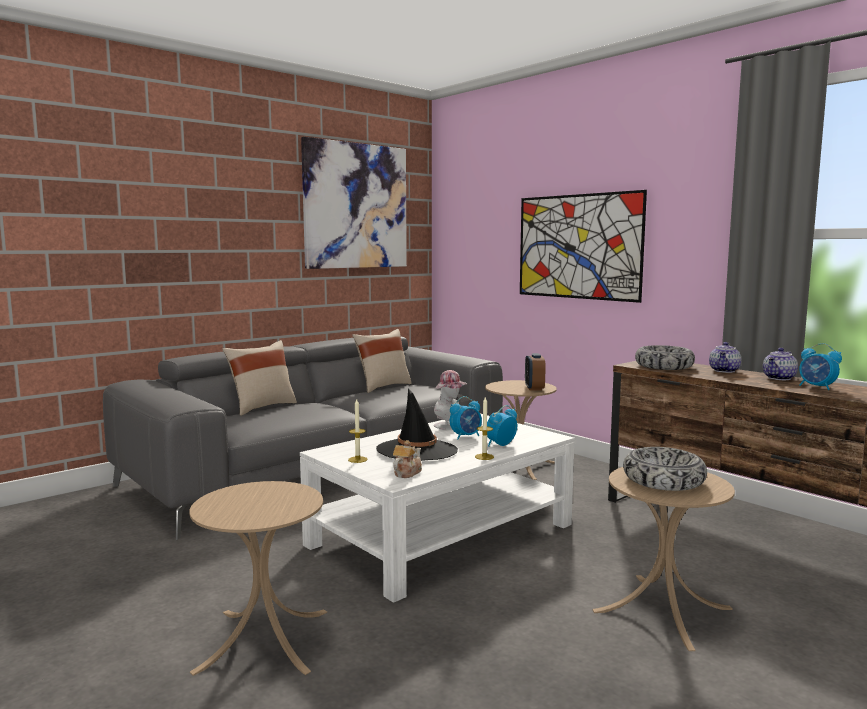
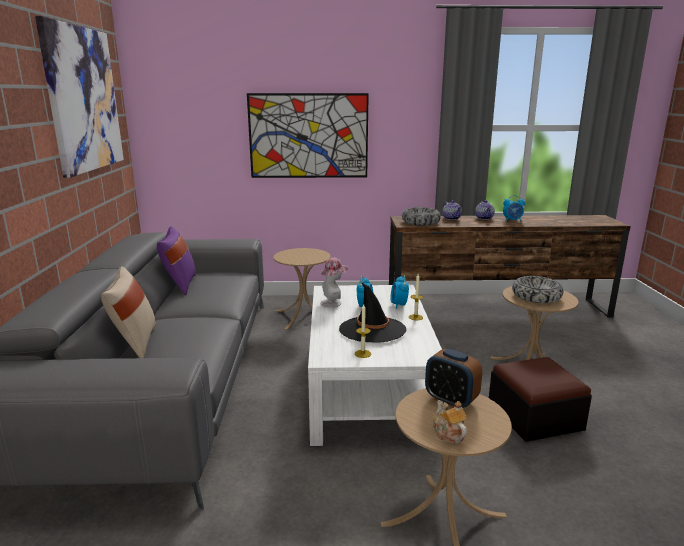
camera: 50 degrees left, 10 degrees up
(382, 386) = (179, 285): beige pillow -> purple pillow
(406, 473) = (416, 348): teapot -> teapot (448, 433)
(534, 388) = (314, 254): alarm clock -> alarm clock (451, 400)
(541, 643) = (534, 416): none -> ottoman

